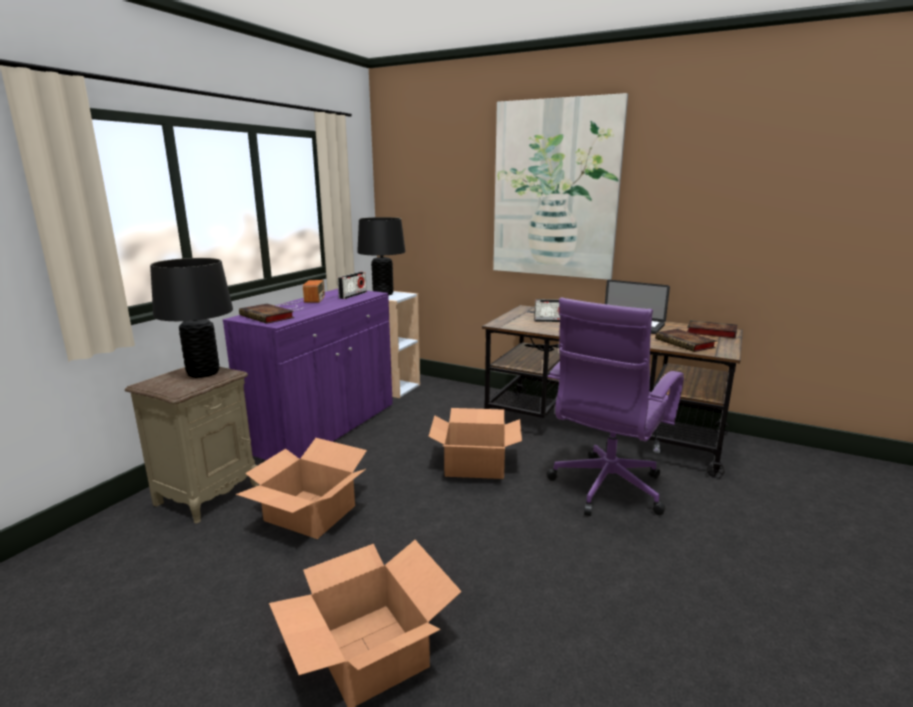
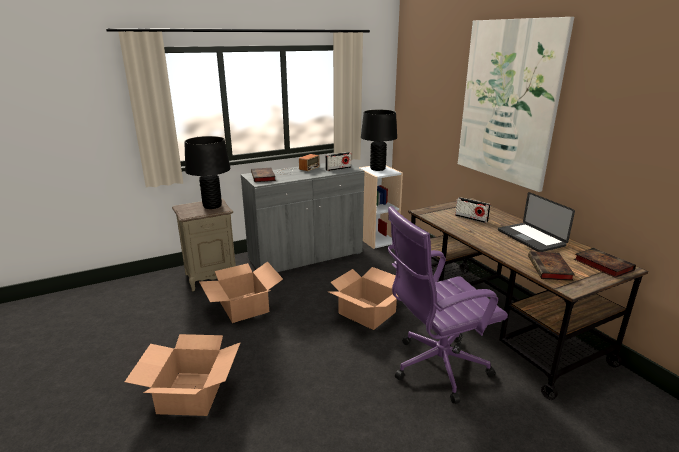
camera: 35 degrees right, 5 degrees up
(324, 428) = (306, 256): purple cabinet -> grey cabinet

